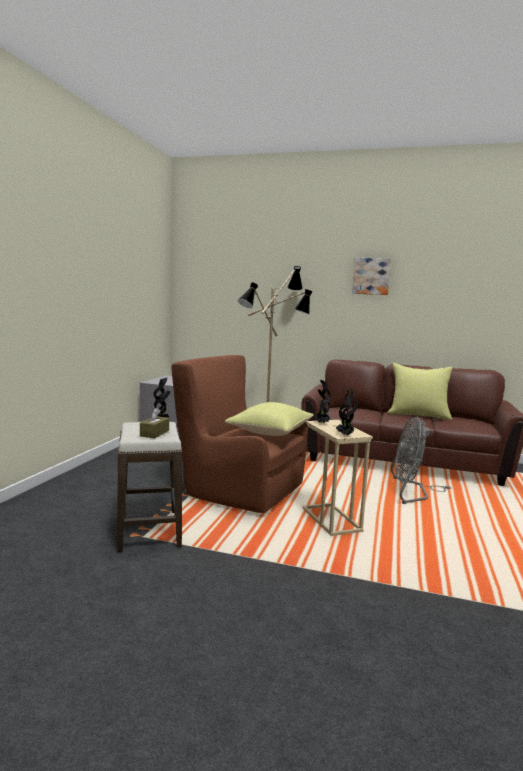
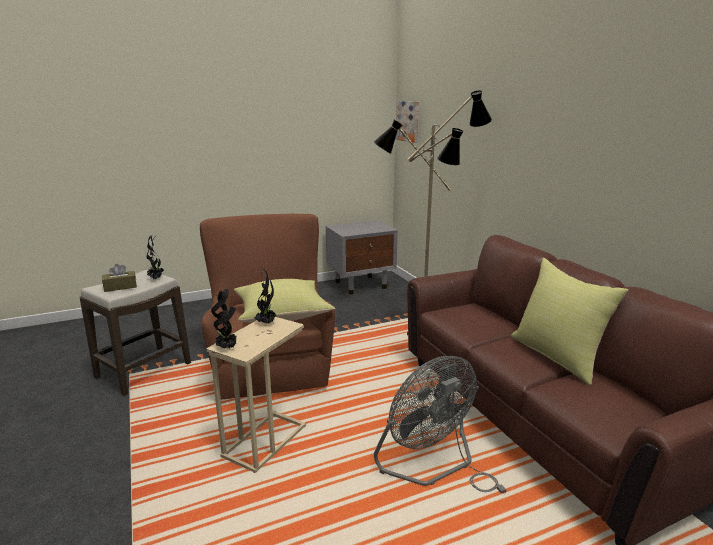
camera: 50 degrees right, 10 degrees up
(371, 276) = (576, 103): picture -> picture (409, 121)

